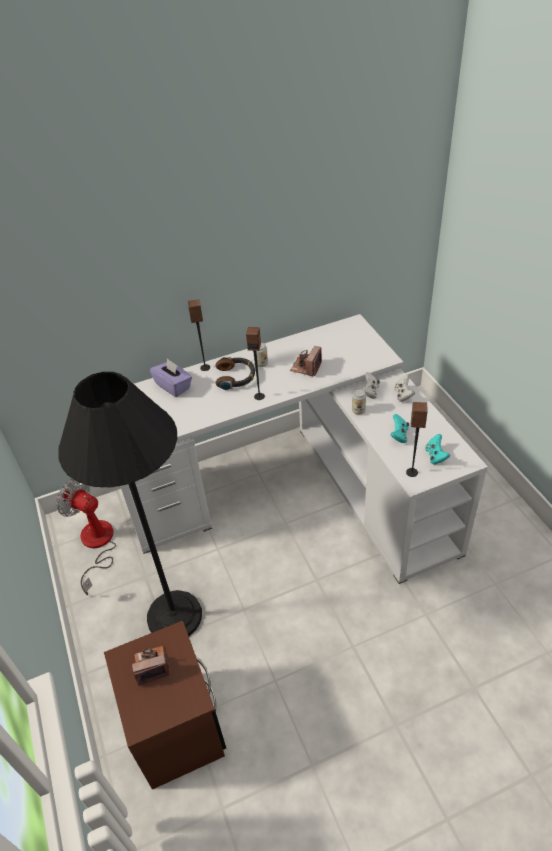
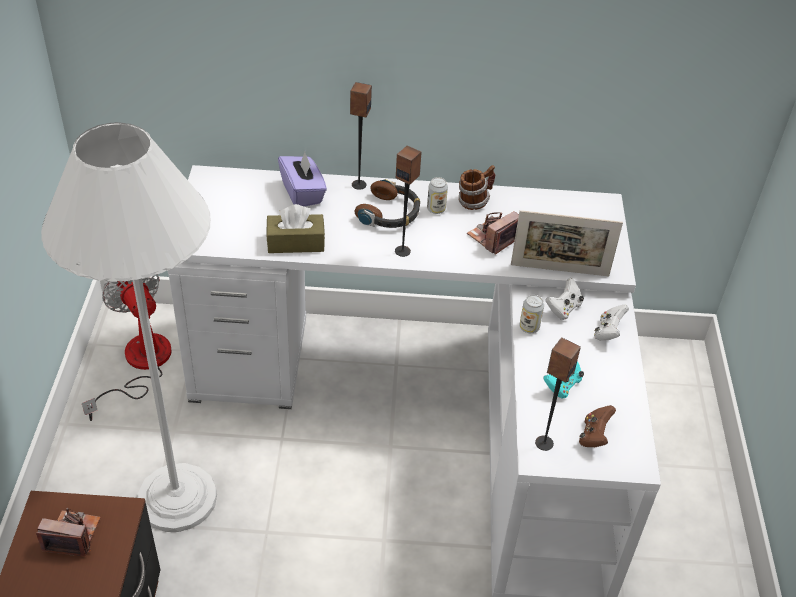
camera: 20 degrees right, 0 degrees up
(174, 616) = (176, 498): black floor lamp -> white floor lamp
(190, 418) = (295, 242): none -> brown tissue box
(281, 350) = (474, 201): none -> mug
(356, 370) = (559, 270): none -> picture frame
(435, 456) = (594, 436): turquoise game controller -> brown game controller

